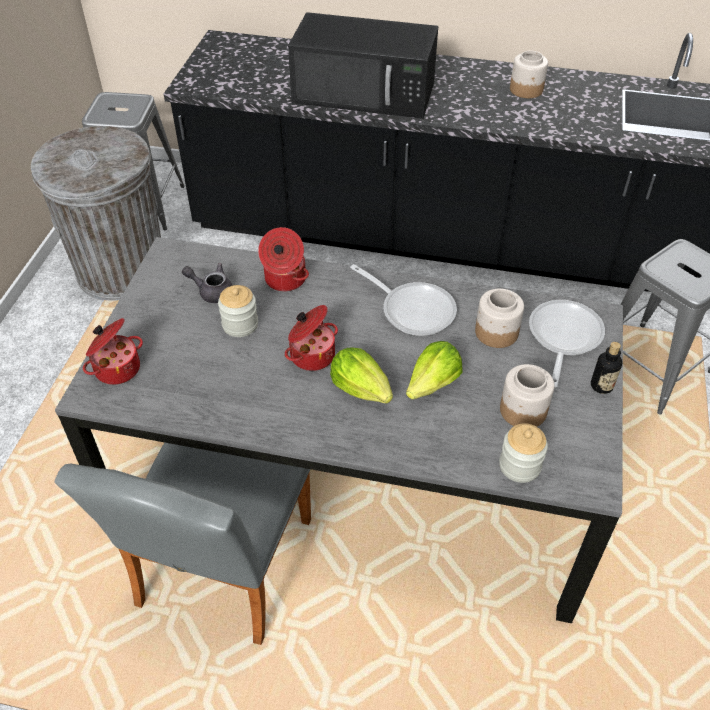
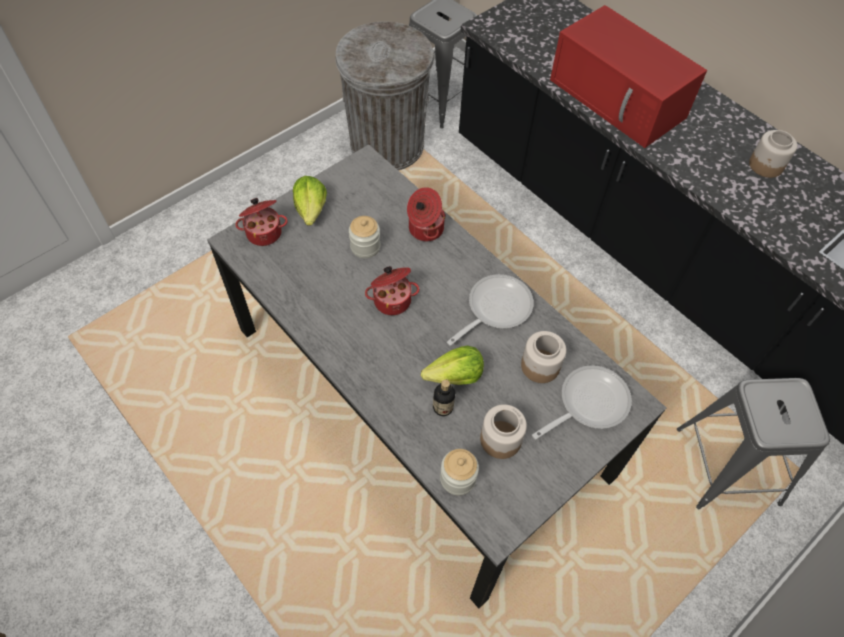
camera: 35 degrees right, 10 degrees up
(212, 291) = (368, 209): grey teapot -> none
(220, 573) = (283, 406): grey chair -> none
(361, 388) = (403, 347): lettuce -> lettuce (311, 209)
(366, 92) = (619, 99): black microwave -> red microwave
(413, 309) = (495, 309): frying pan -> frying pan turned 120 degrees counterclockwise
(601, 385) = (580, 461): bottle -> bottle (443, 407)

